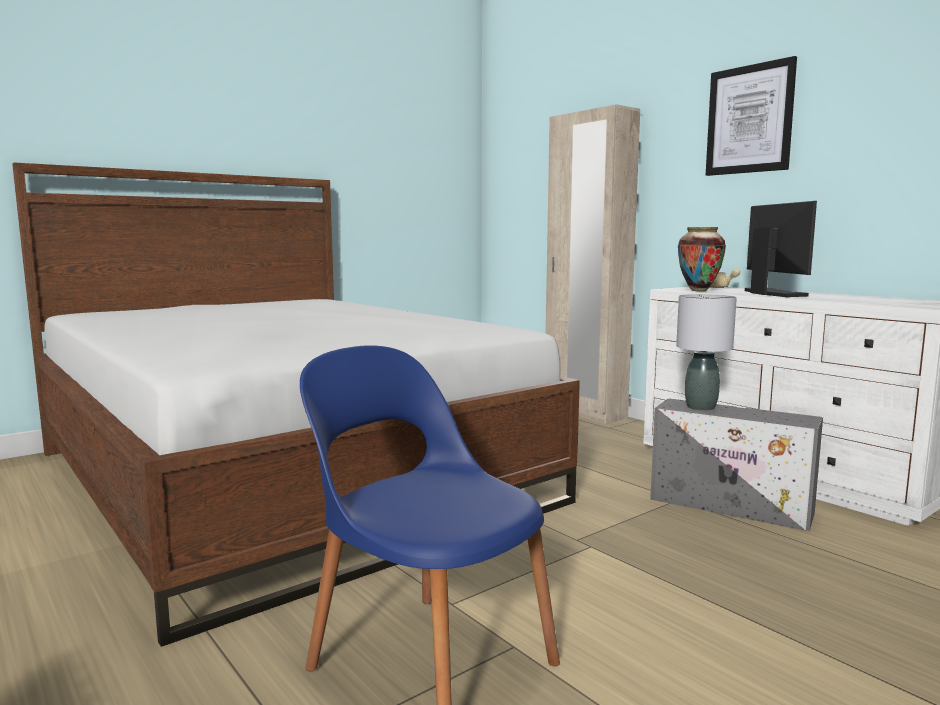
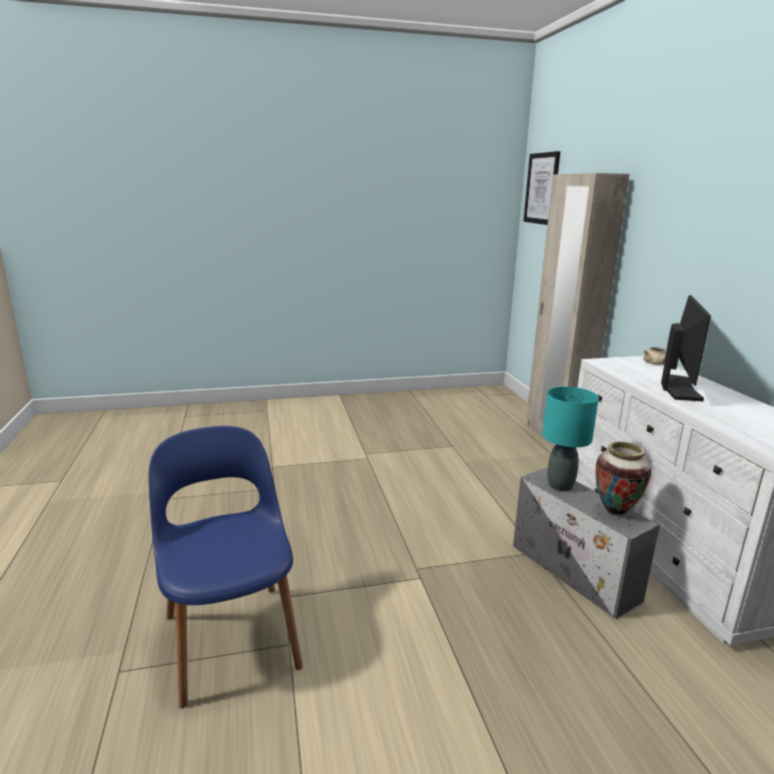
camera: 25 degrees right, 10 degrees up
(284, 475) = (282, 456): bed -> none
(698, 290) = (620, 369): vase -> vase (615, 511)
(701, 407) = (560, 485): grey table lamp -> turquoise table lamp
(749, 119) = (713, 202): picture -> picture (542, 188)

